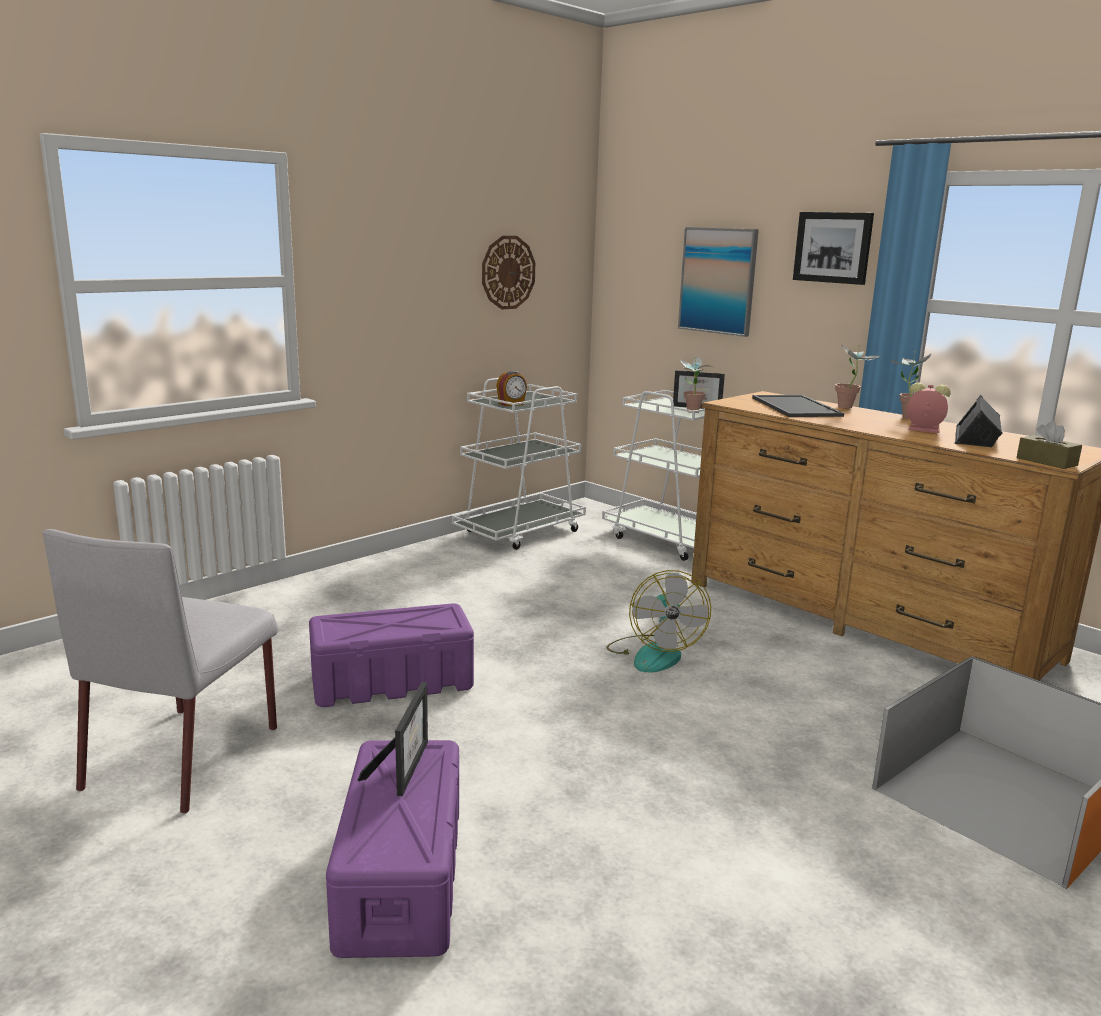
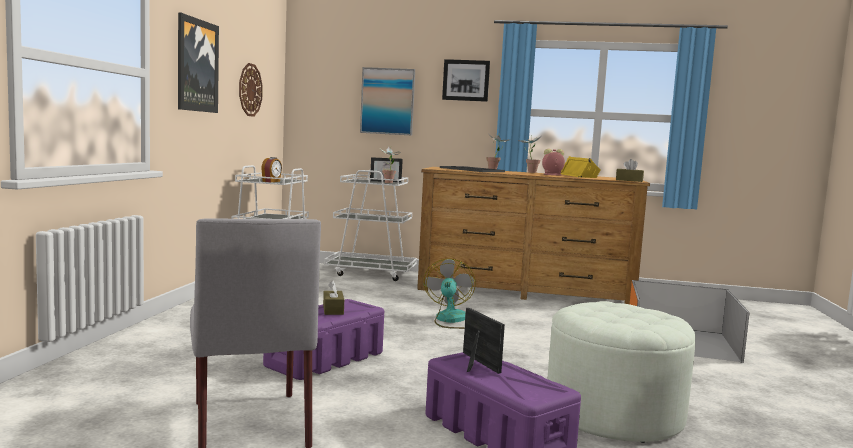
camera: 35 degrees left, 10 degrees down
(389, 256) = (196, 65): none -> picture
(403, 620) = (333, 310): none -> brown tissue box
(622, 905) = (613, 413): none -> white ottoman
(654, 653) = (452, 320): fan -> fan turned 135 degrees counterclockwise
(978, 436) = (579, 176): black speaker -> yellow speaker

